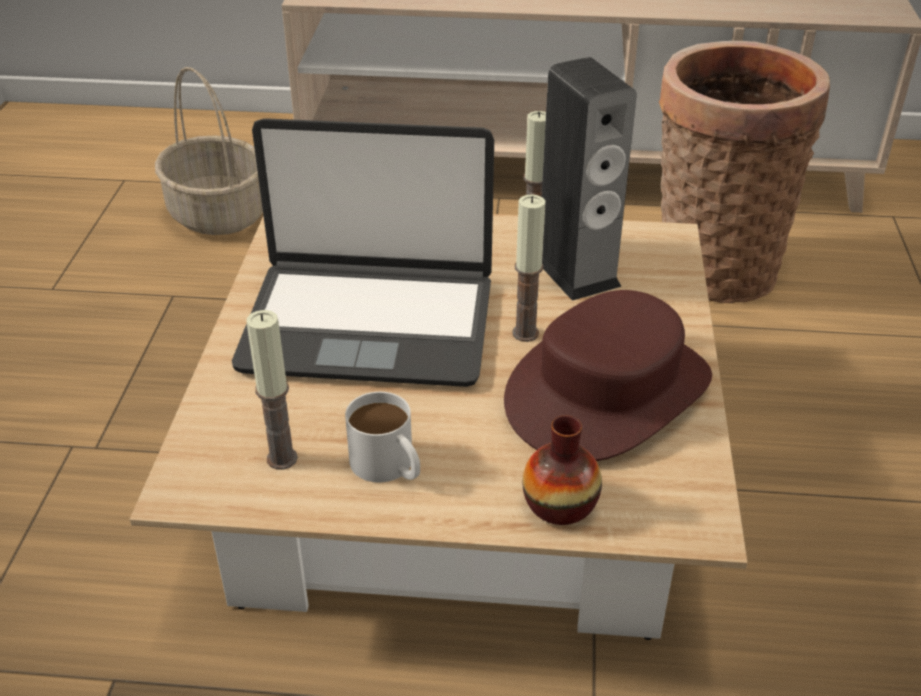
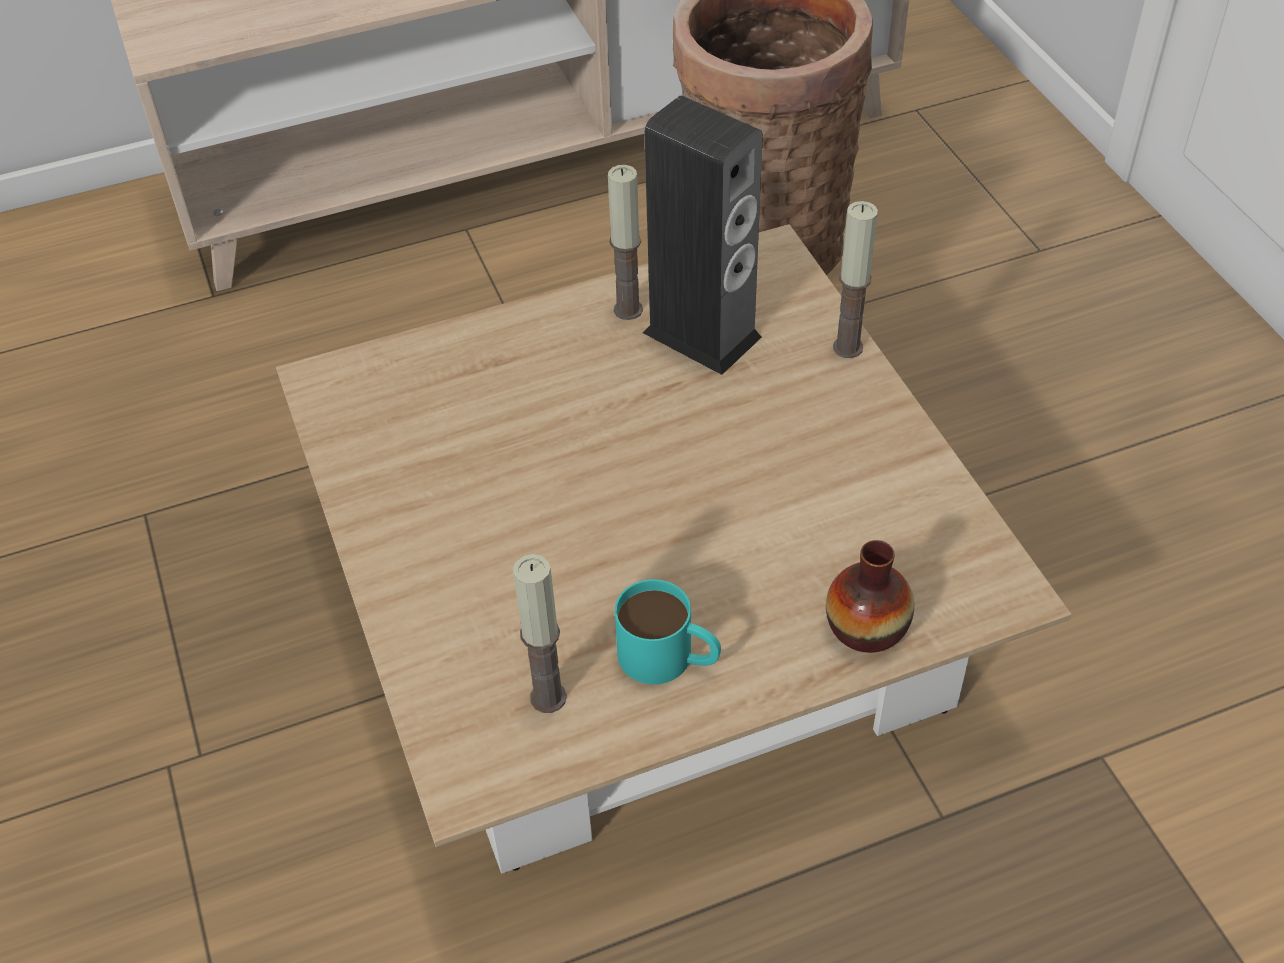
camera: 25 degrees left, 10 degrees up
(217, 214) = (116, 375): basket -> none
(369, 323) = (521, 489): laptop -> none
(389, 467) = (669, 658): white mug -> turquoise mug
(525, 333) = (700, 436): candle -> candle (847, 347)
(607, 391) = (829, 475): brown hat -> none

